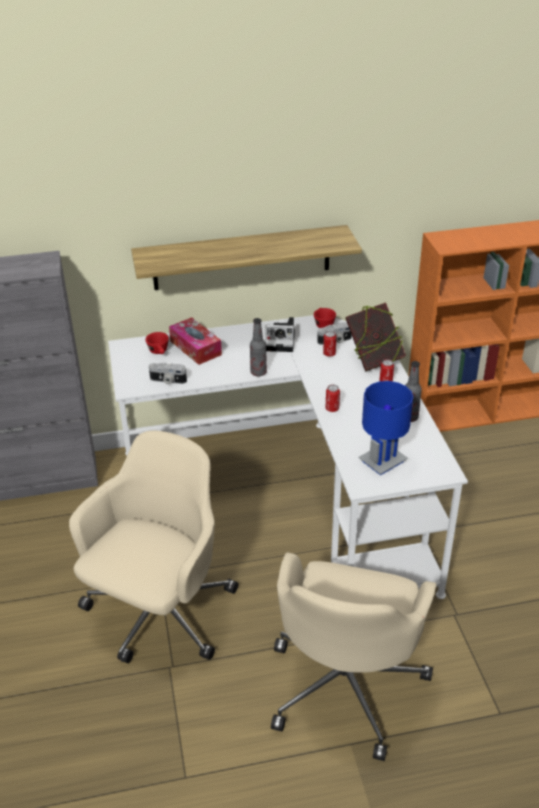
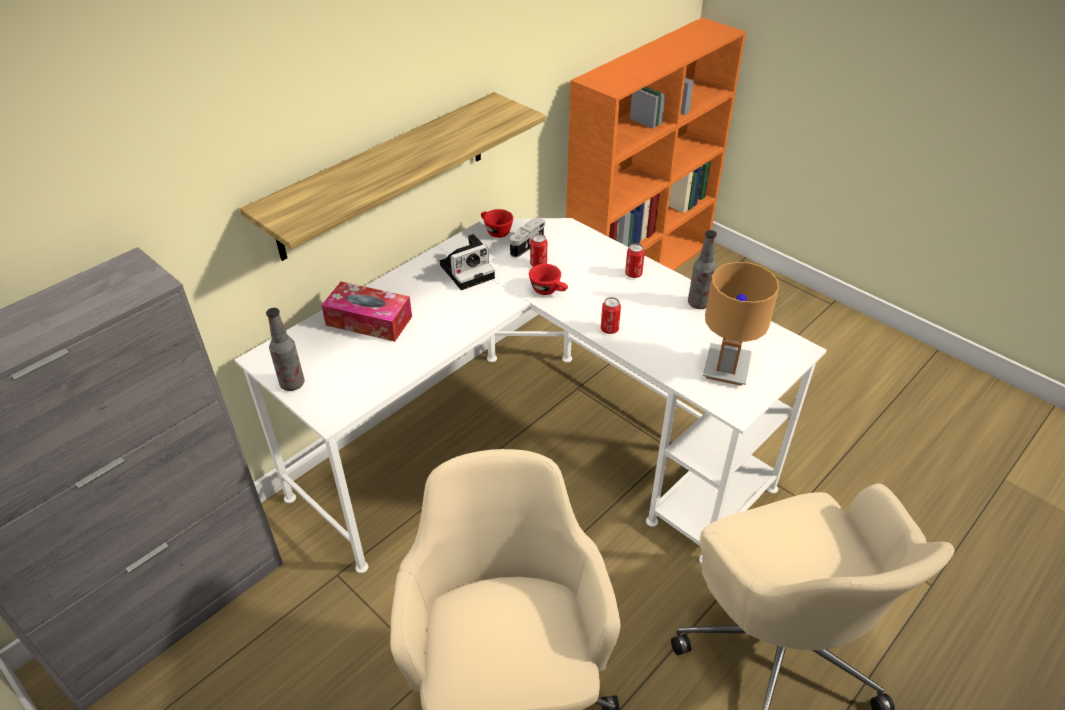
camera: 35 degrees left, 5 degrees up
(159, 352) = (325, 346): red cup -> red cup (549, 290)
(167, 381) = (375, 380): camera -> none
(258, 372) = (480, 321): bottle -> bottle (292, 384)
(373, 360) = (593, 253): book -> none
(383, 461) = (727, 368): blue table lamp -> brown table lamp

